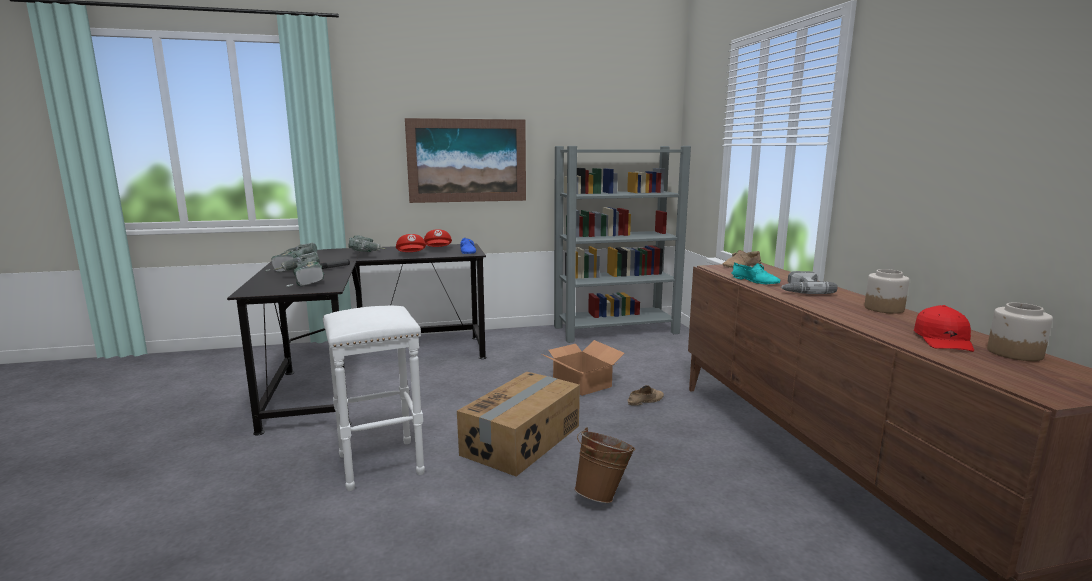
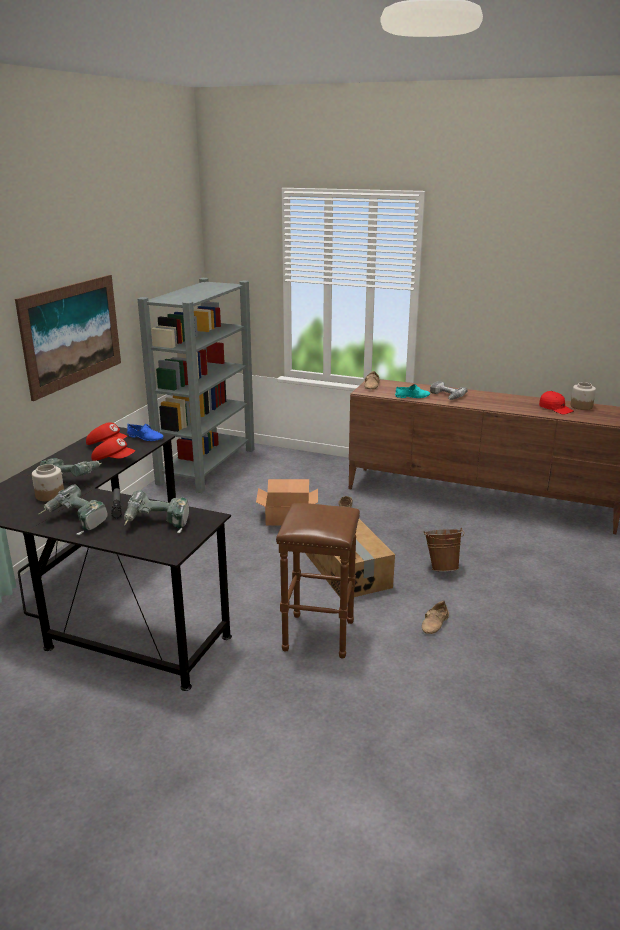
camera: 55 degrees left, 10 degrees up
(379, 465) = (320, 636): white stool -> brown stool
(466, 530) = (436, 623): none -> beige shoe
(884, 309) = (500, 397): jar -> jar (50, 495)

